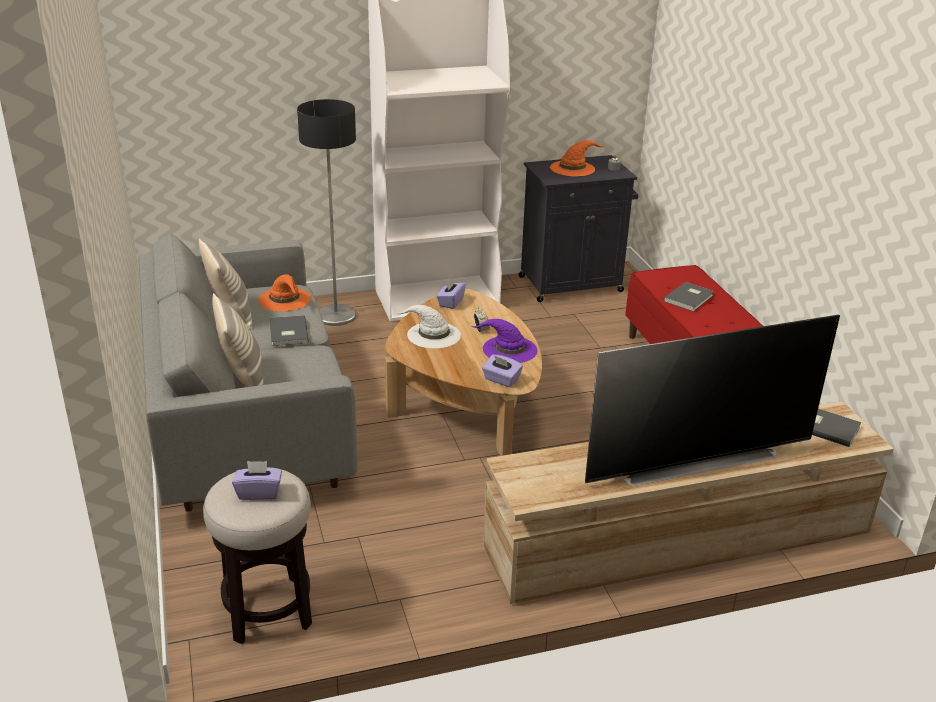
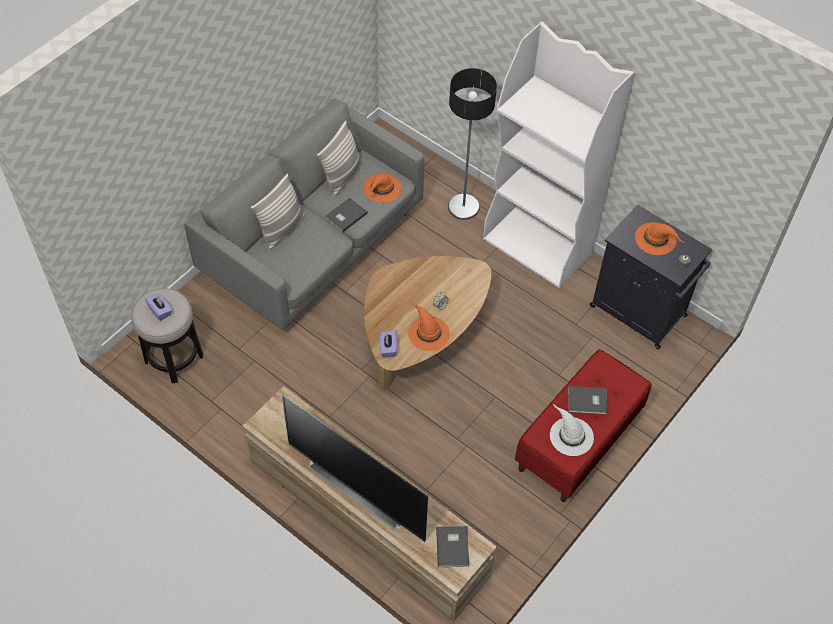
camera: 55 degrees right, 25 degrees up
(433, 335) = (412, 284): white hat -> white hat (571, 436)
(450, 302) = (462, 270): purple tissue box -> none
(509, 349) = (428, 333): purple hat -> orange hat

